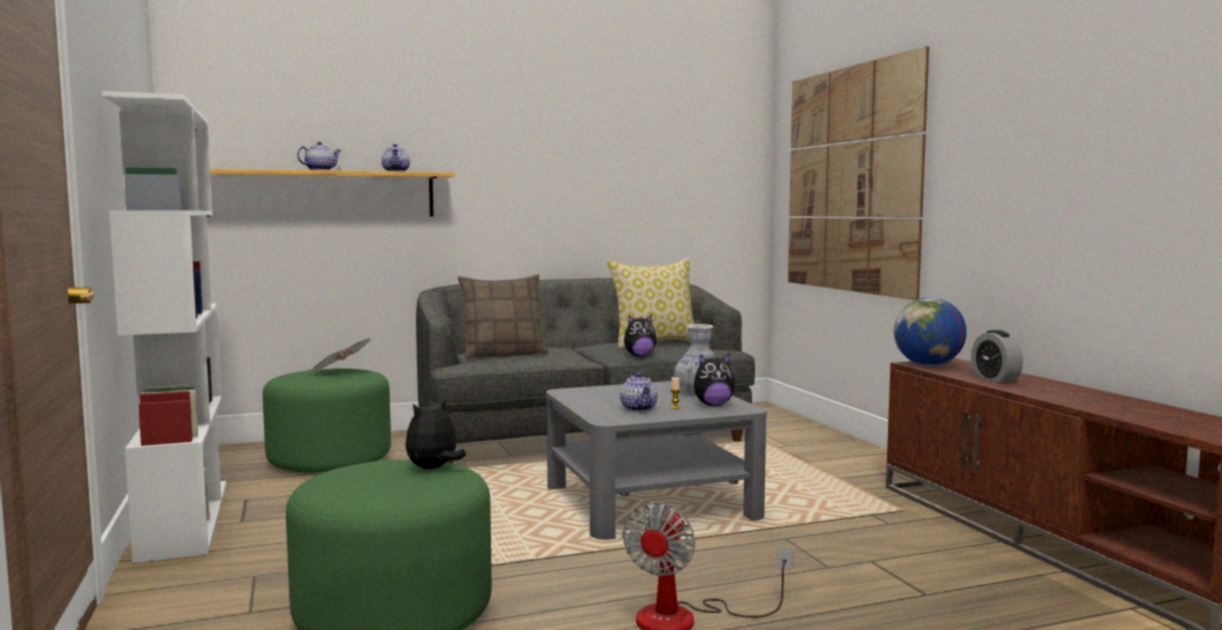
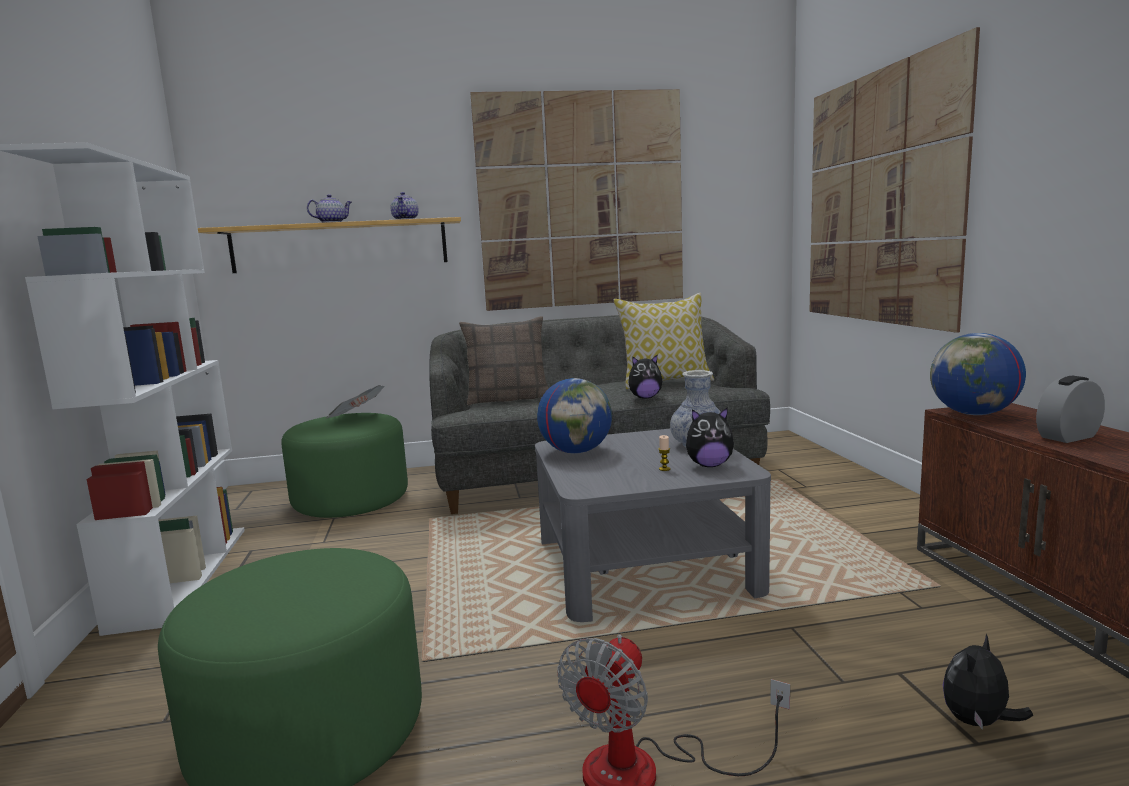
camera: 10 degrees right, 5 degrees up
(434, 469) = (348, 569): plush toy -> plush toy (978, 722)
(570, 163) = (581, 201): none -> picture
(589, 396) = (576, 451): none -> globe
(639, 409) = (623, 471): teapot -> none
(995, 379) = (1068, 437): alarm clock -> alarm clock turned 75 degrees clockwise

